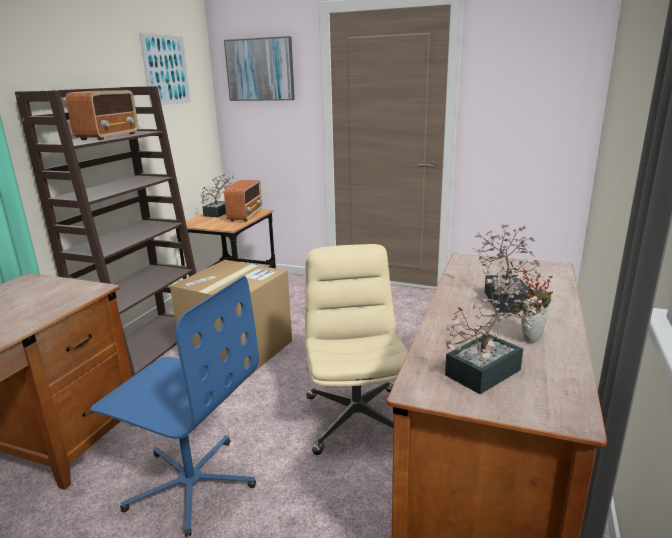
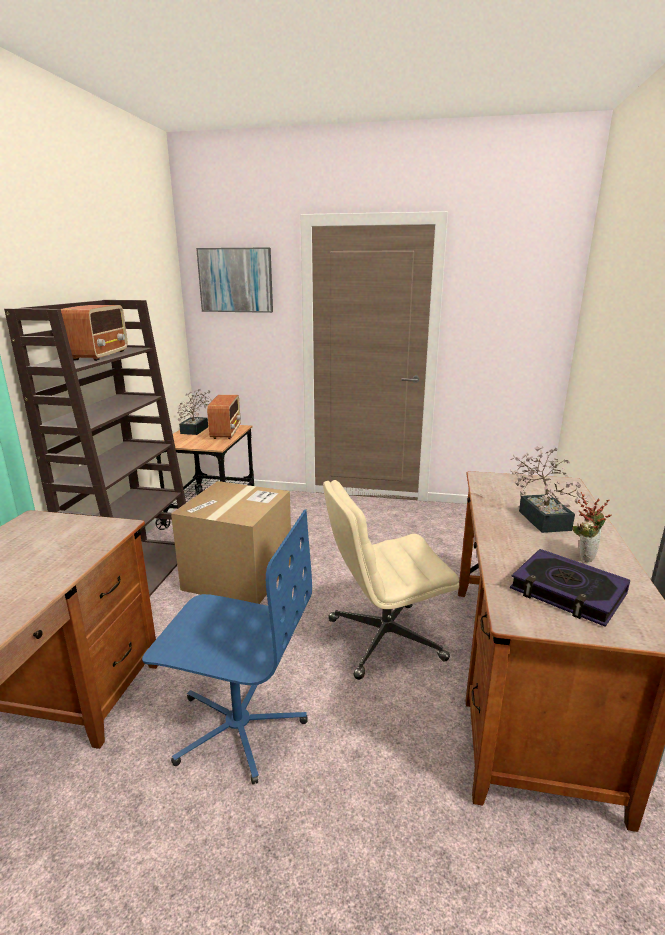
camera: 10 degrees left, 0 degrees up
(166, 70) = (141, 280): picture -> none
(356, 418) = (383, 640): beige office chair -> beige office chair turned 90 degrees counterclockwise
(489, 369) = (567, 592): potted plant -> book

